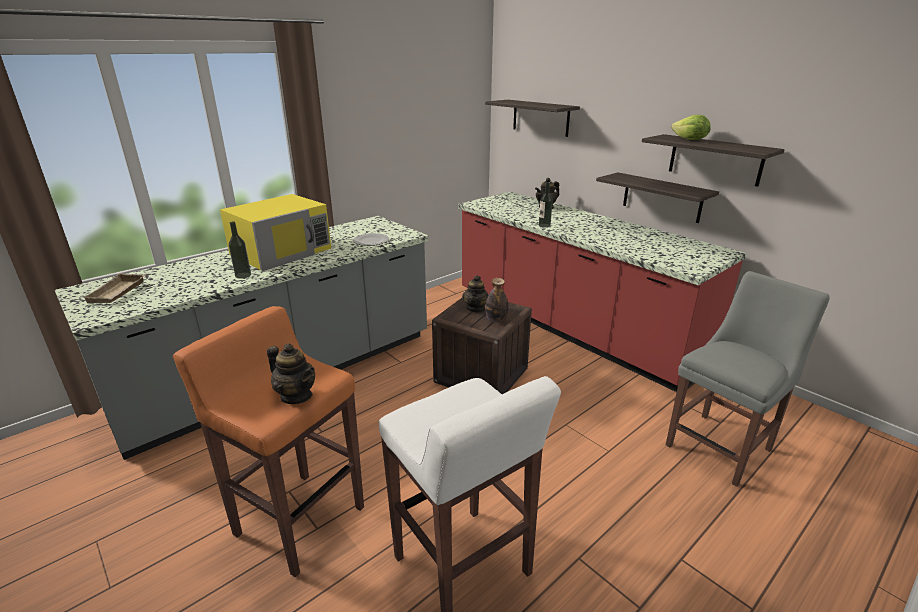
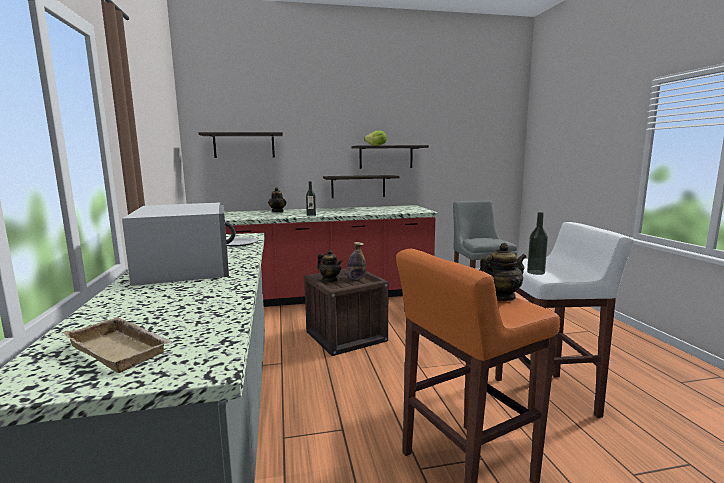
camera: 60 degrees left, 15 degrees down
(243, 275) = (223, 283): bottle -> bottle (535, 272)
(282, 251) = (185, 267): yellow microwave -> white microwave

